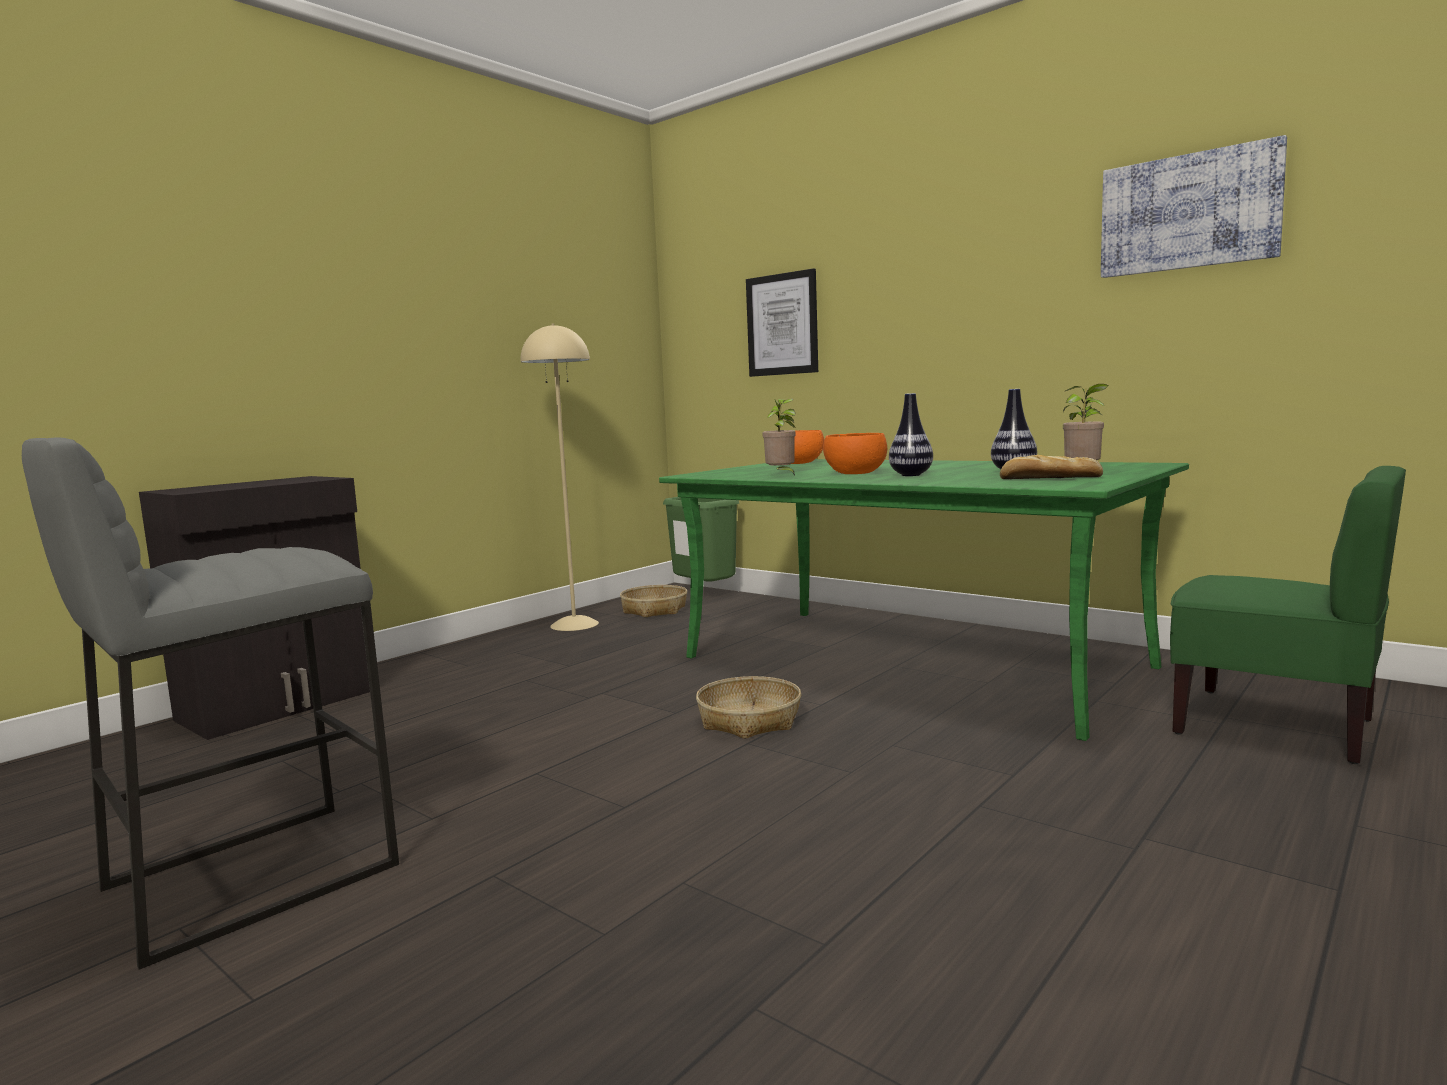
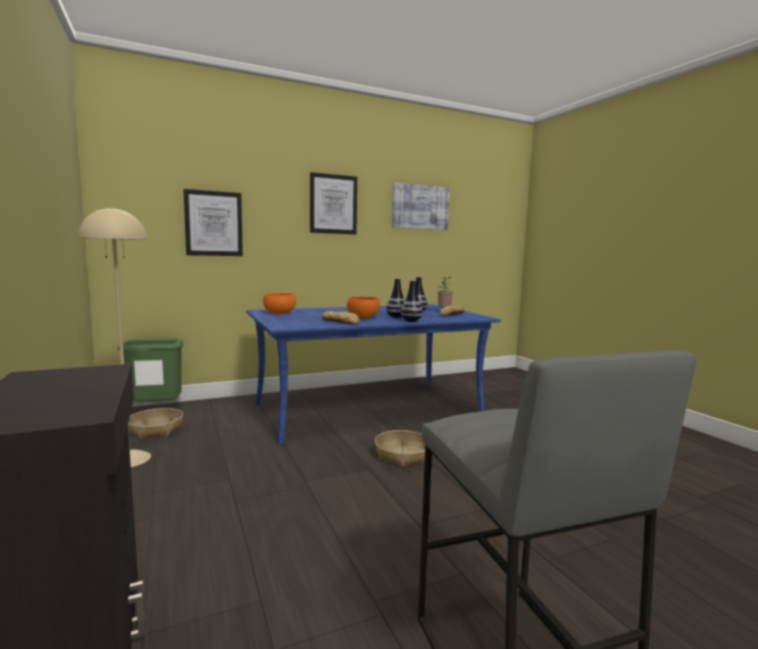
camera: 65 degrees left, 0 degrees up
(781, 475) = (340, 322): potted plant -> bread
(885, 481) = (411, 321): none -> vase
(908, 662) = (368, 409): green dining table -> blue dining table
(966, 253) = (333, 204): none -> picture
(1274, 726) = (493, 392): green chair -> none

